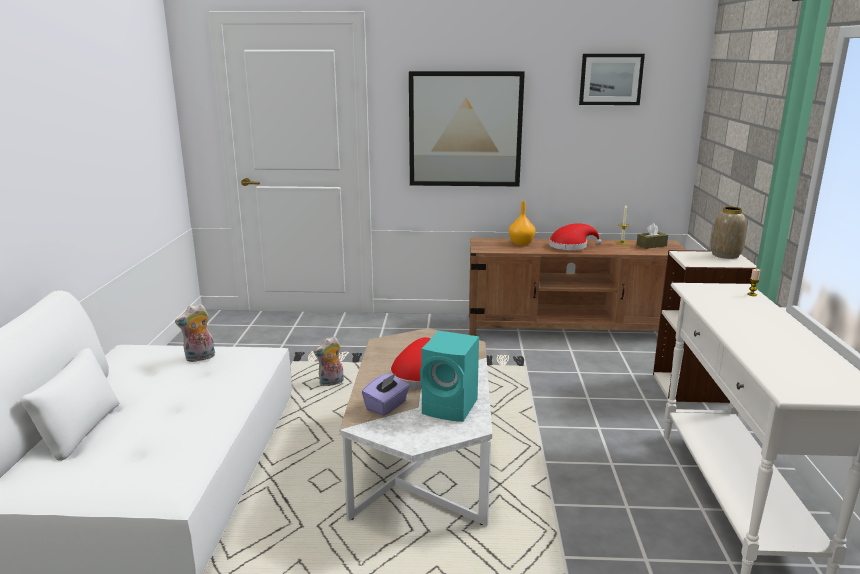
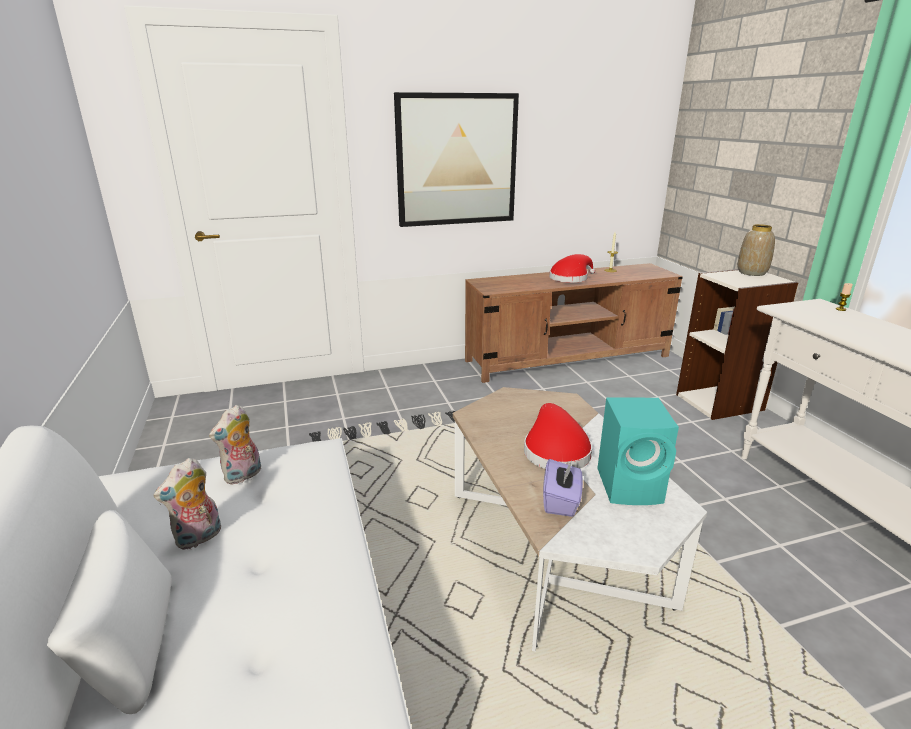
camera: 20 degrees left, 5 degrees up
(331, 383) = (378, 465): plush toy -> plush toy (199, 538)
(521, 243) = (522, 280): orange vase -> none
(610, 79) = (598, 102): picture -> none
(651, 245) = (637, 270): brown tissue box -> none

